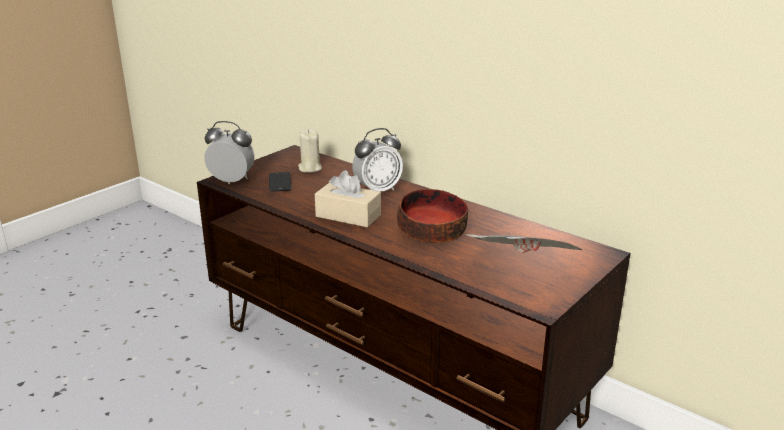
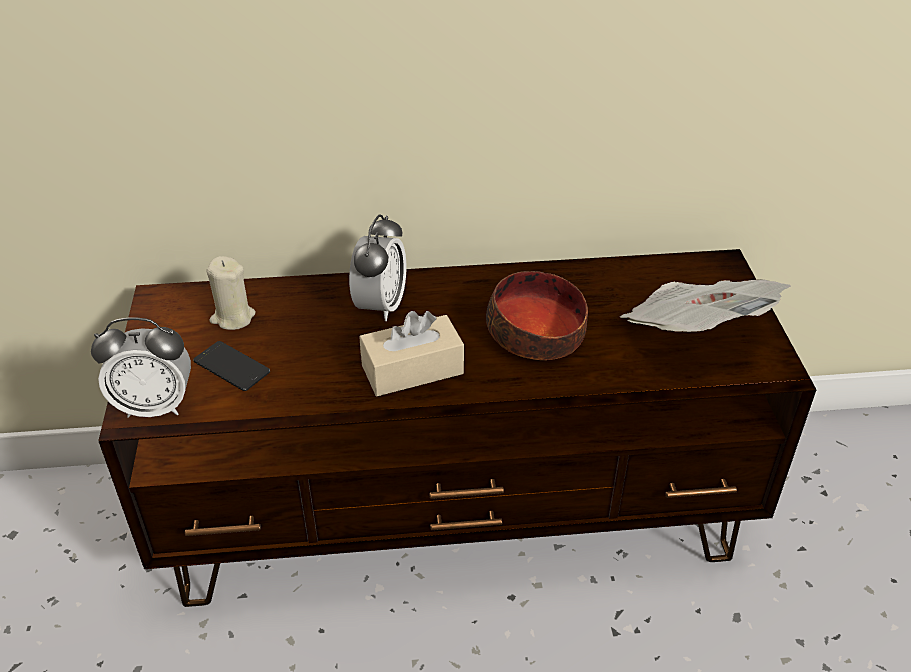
camera: 45 degrees left, 15 degrees up
(232, 181) = (155, 406): alarm clock -> alarm clock turned 150 degrees counterclockwise

